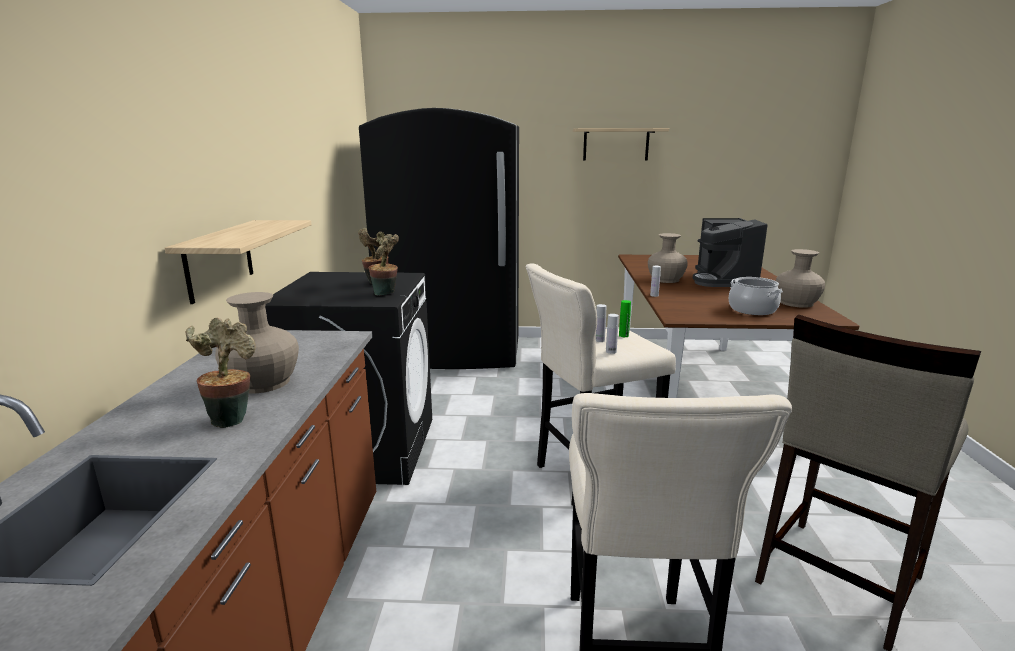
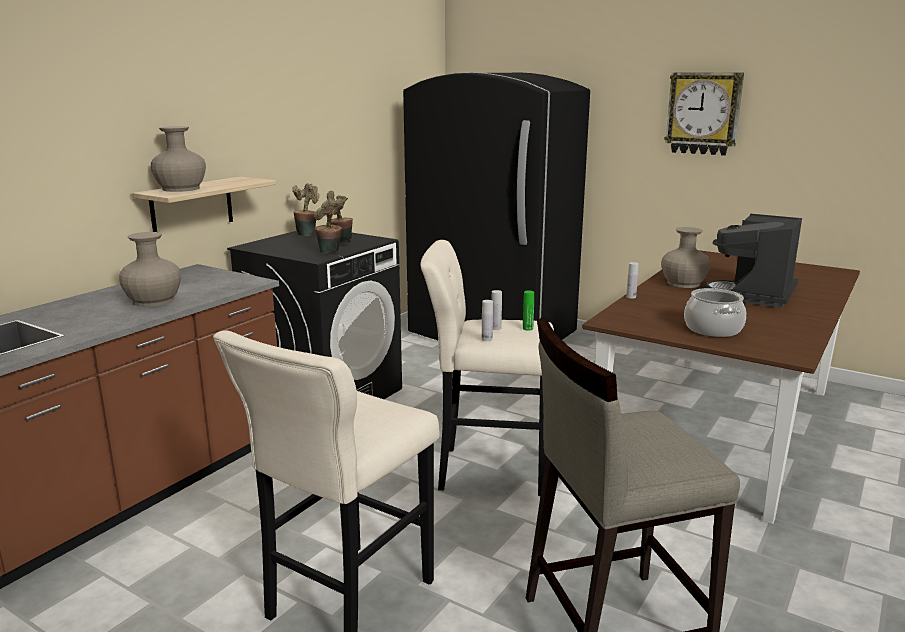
camera: 30 degrees right, 0 degrees up
(232, 418) = (104, 317): potted plant -> potted plant (307, 234)
(616, 144) = (703, 113): shelf -> wall clock
(796, 303) = (790, 332): beige vase -> beige vase (181, 189)

